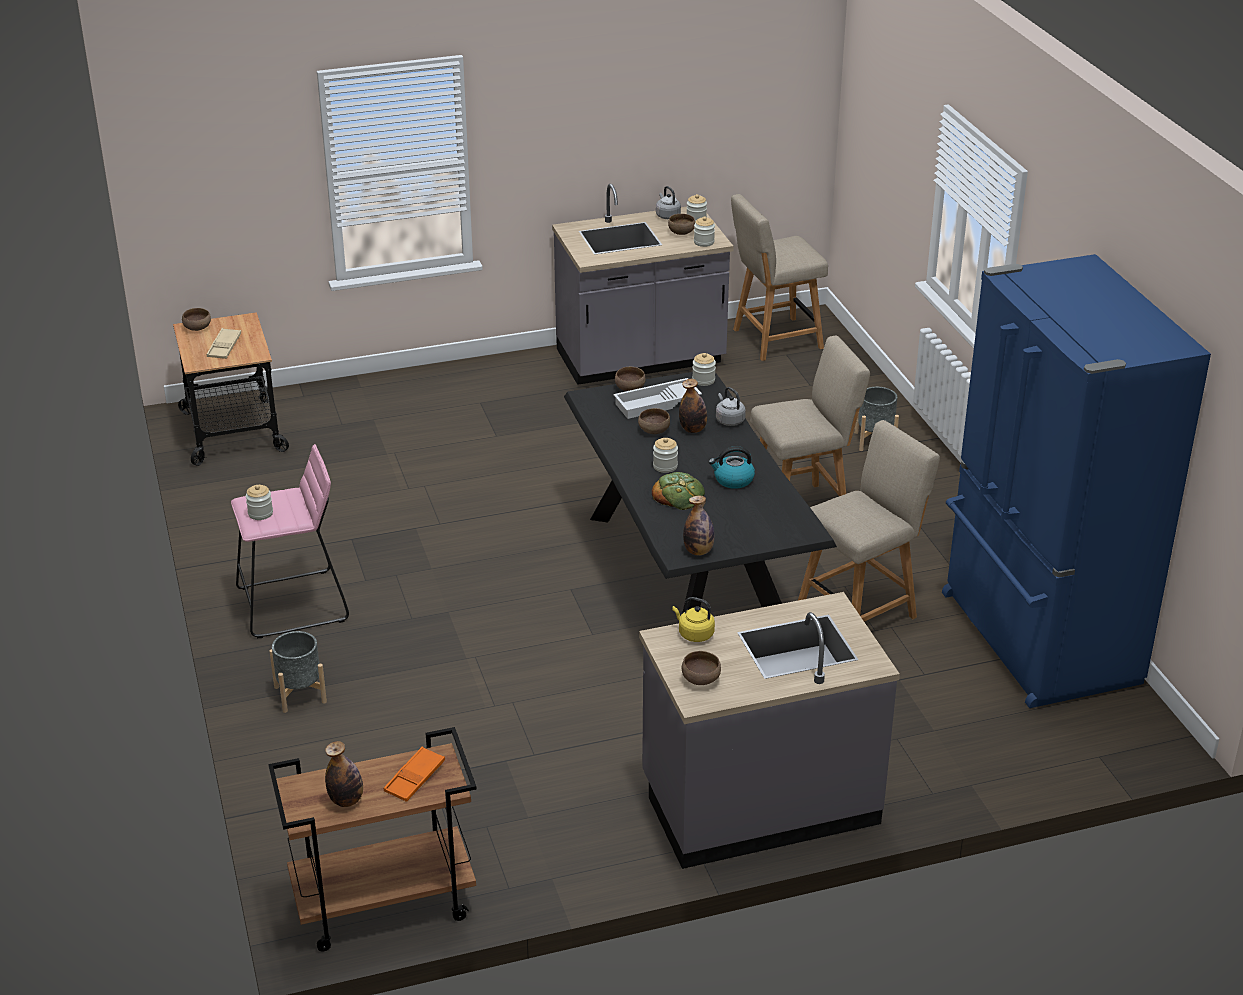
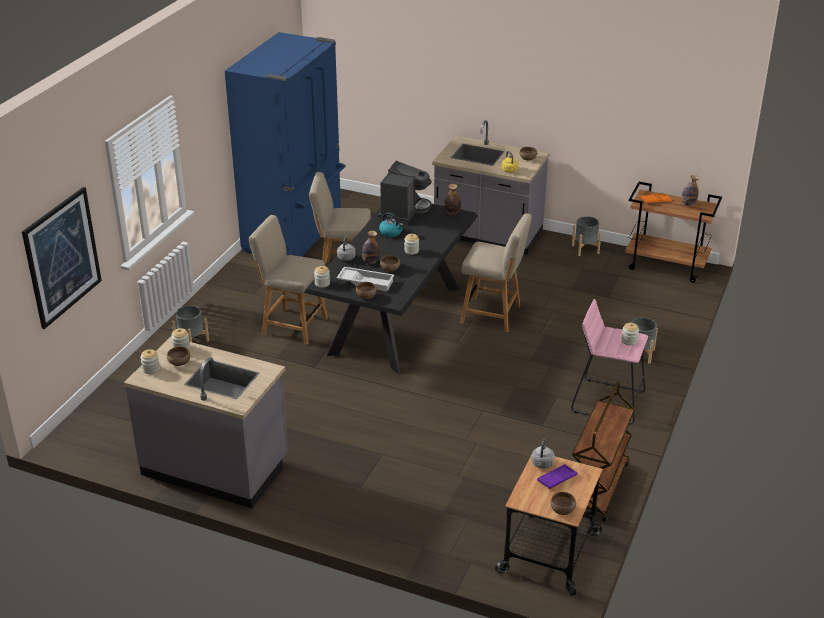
camera: 140 degrees left, 0 degrees up
(224, 347) = (557, 479): beige tray -> purple tray
(226, 504) = (598, 489): none -> brown cart
(563, 866) = (585, 249): none -> grey planter
(667, 215) = (161, 382): grey kettle -> grey kettle (542, 464)
(678, 495) = (425, 237): bread -> none
(771, 521) = (403, 211): none -> coffee machine
(773, 340) = (116, 436): beige chair -> beige chair (493, 315)
(882, 160) = (62, 257): none -> picture

